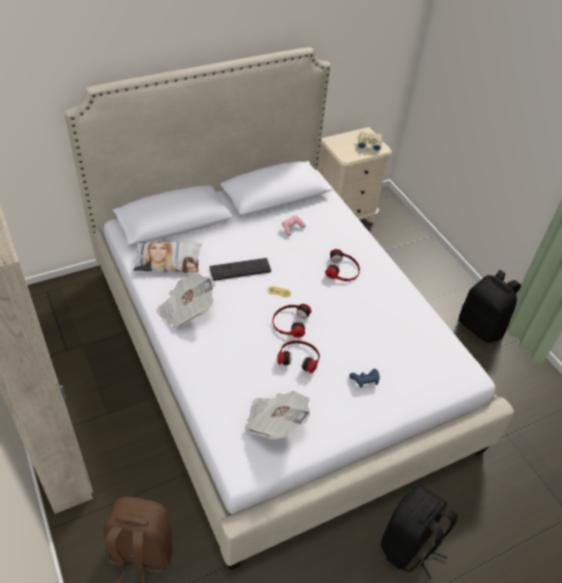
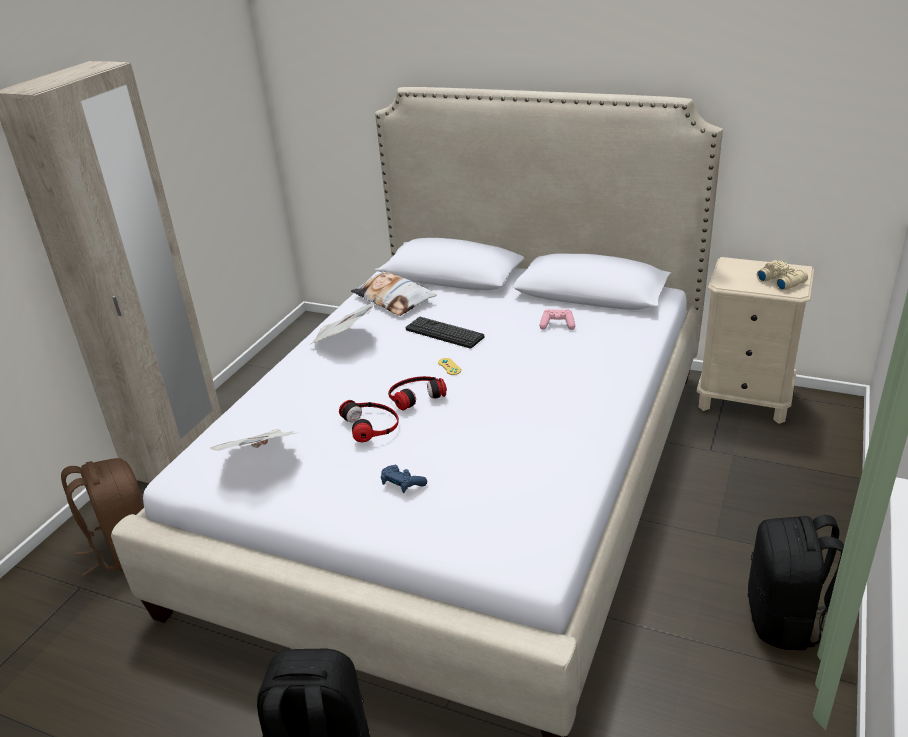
camera: 55 degrees right, 15 degrees down
(343, 270) = (552, 382): headphones -> none

